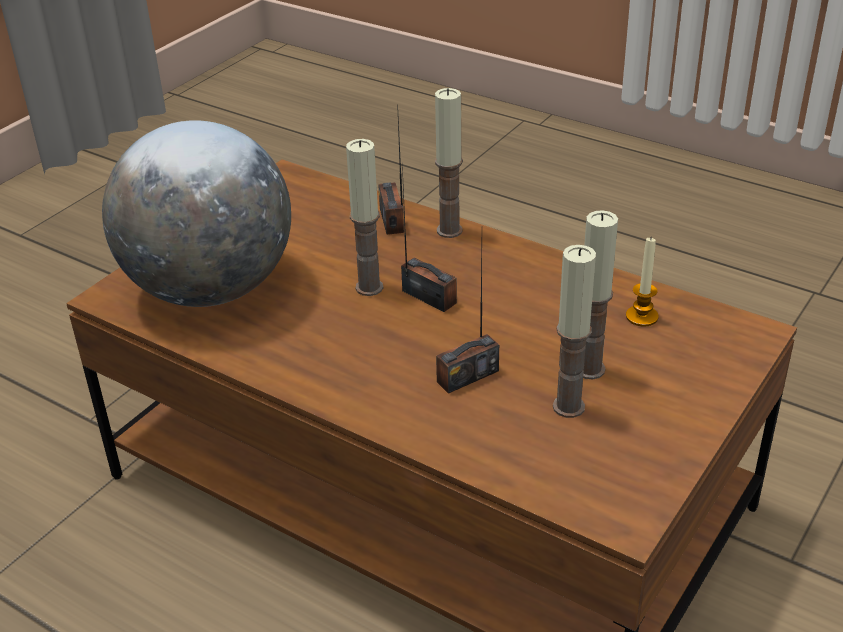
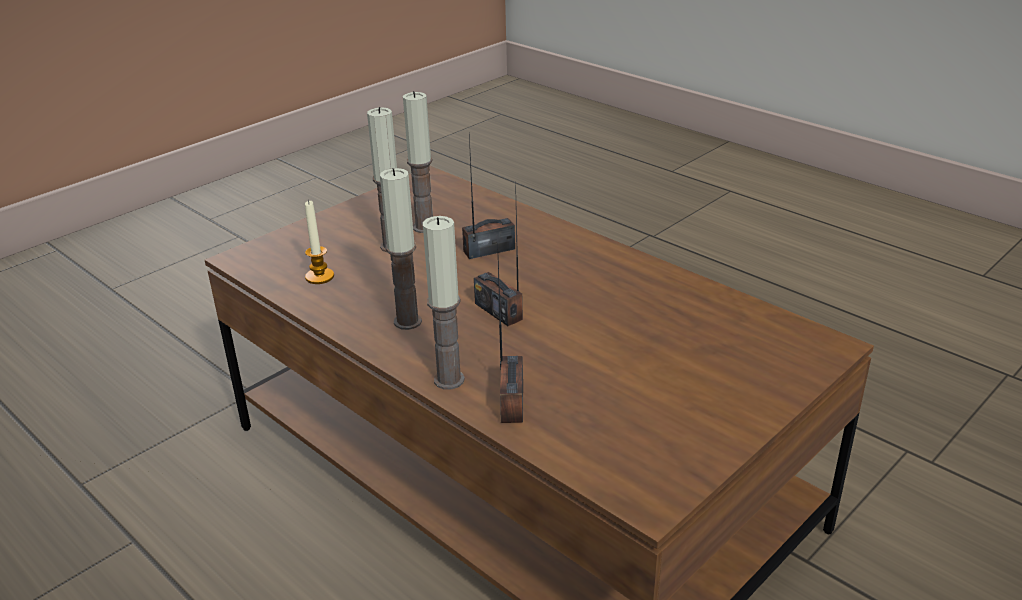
camera: 170 degrees left, 5 degrees down
(210, 289) = (720, 341): globe -> none
(369, 287) = (554, 326): candle -> candle (407, 322)

